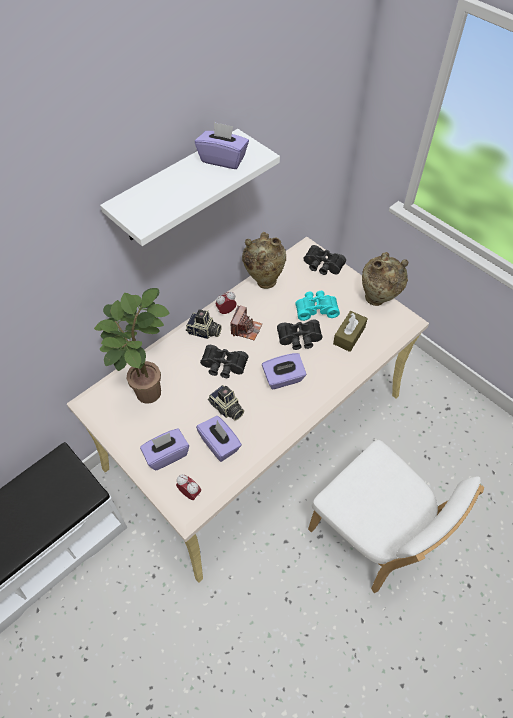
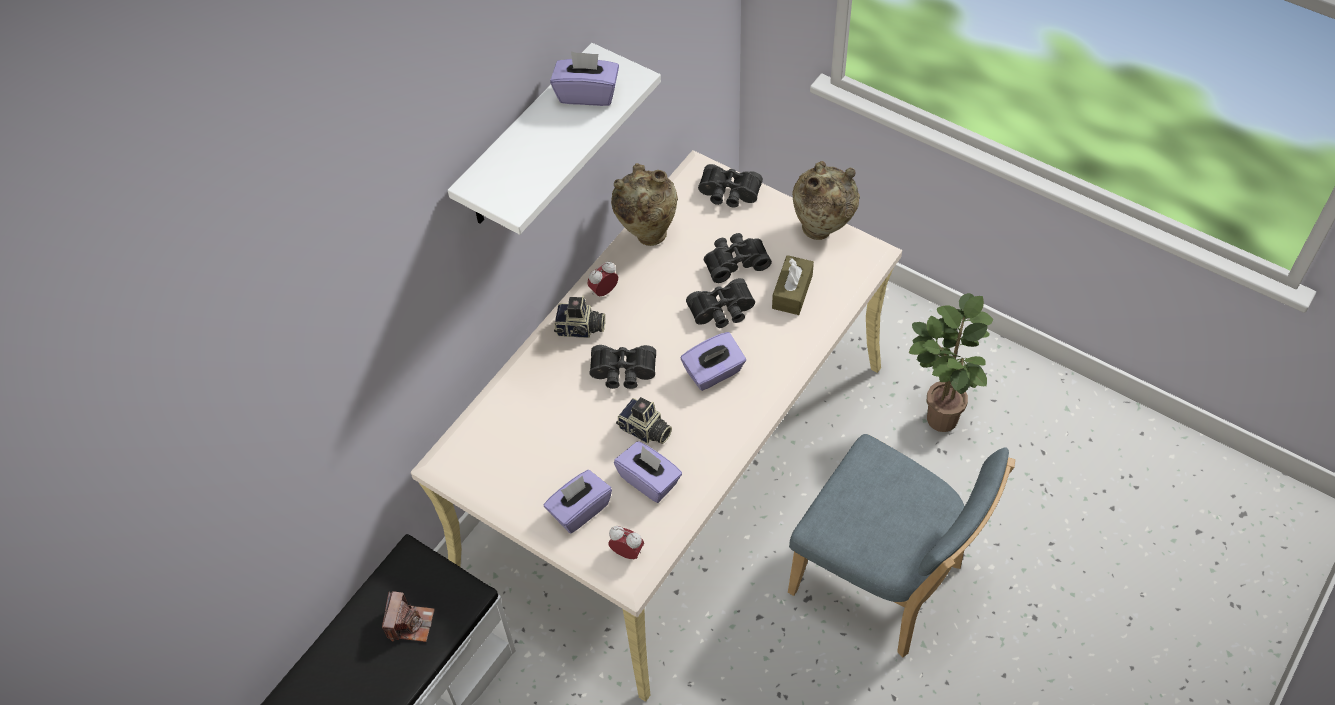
camera: 10 degrees left, 0 degrees up
(147, 388) = (523, 426): potted plant -> potted plant (938, 414)
(246, 329) = (640, 312): camera -> camera (410, 623)
(316, 309) = (735, 261): turquoise binoculars -> black binoculars
(371, 537) = (883, 583): white chair -> blue chair

